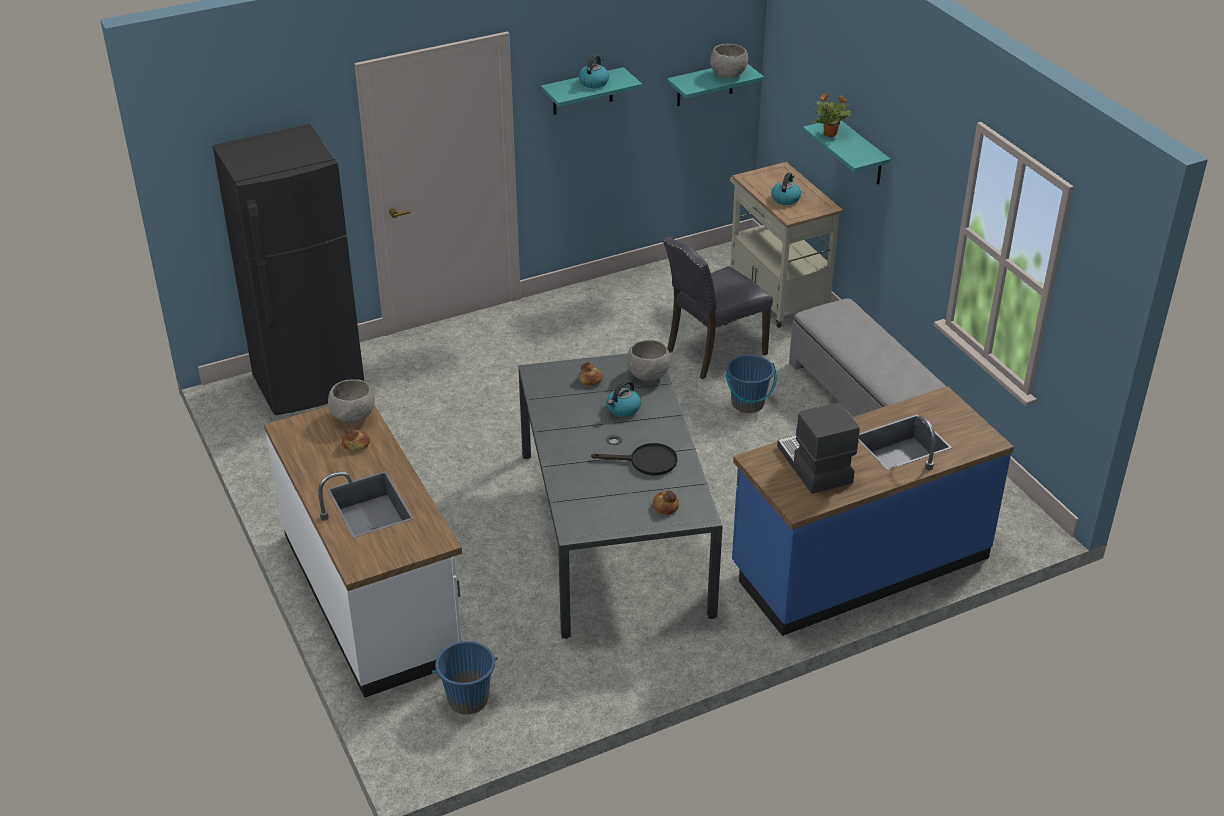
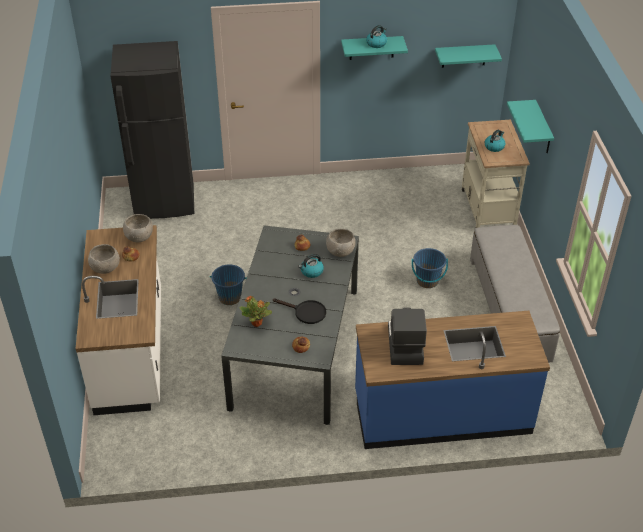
camera: 20 degrees right, 5 degrees up
(468, 699) = (151, 434): blue bucket -> blue bucket (230, 297)
(713, 352) = (423, 239): grey chair -> none
(728, 75) = (477, 53): grey bowl -> grey bowl (105, 269)
(830, 134) = (523, 111): potted plant -> potted plant (257, 323)

